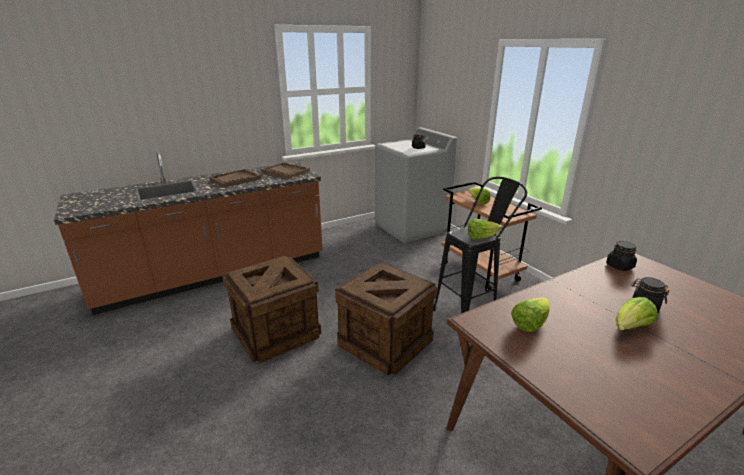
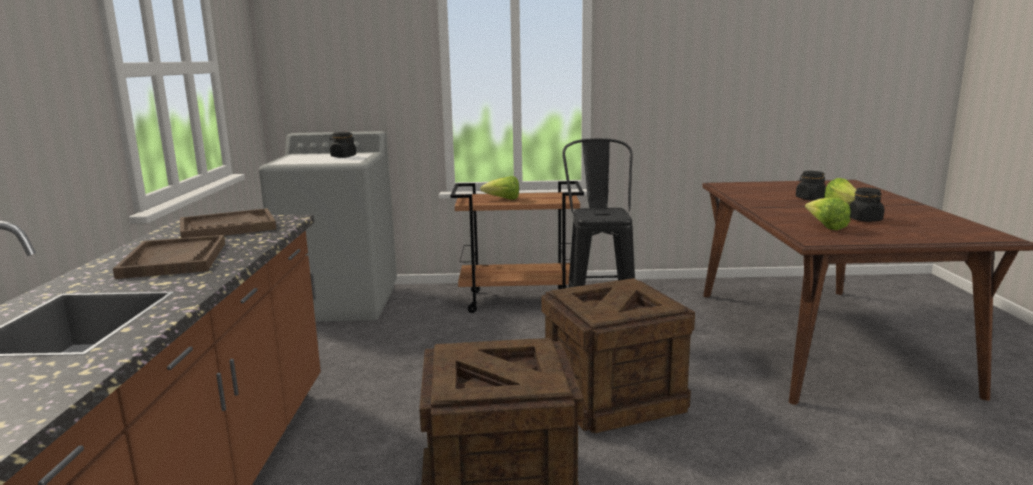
camera: 60 degrees left, 10 degrees down
(481, 237) = (615, 212): lettuce -> none
(619, 266) = (735, 189): black jar -> black jar (864, 219)

